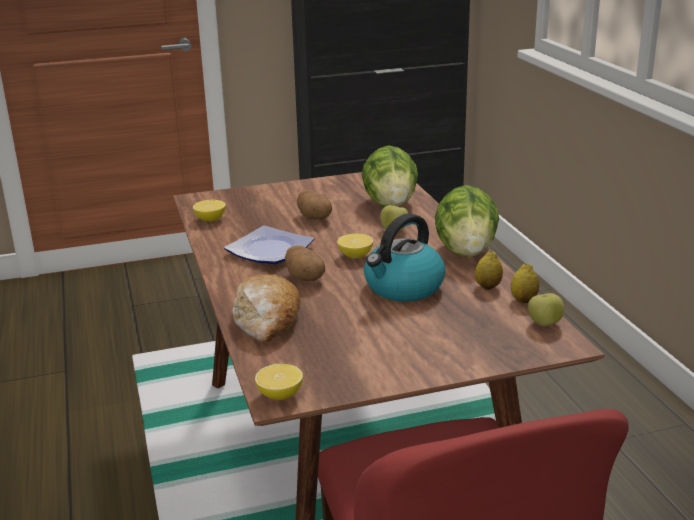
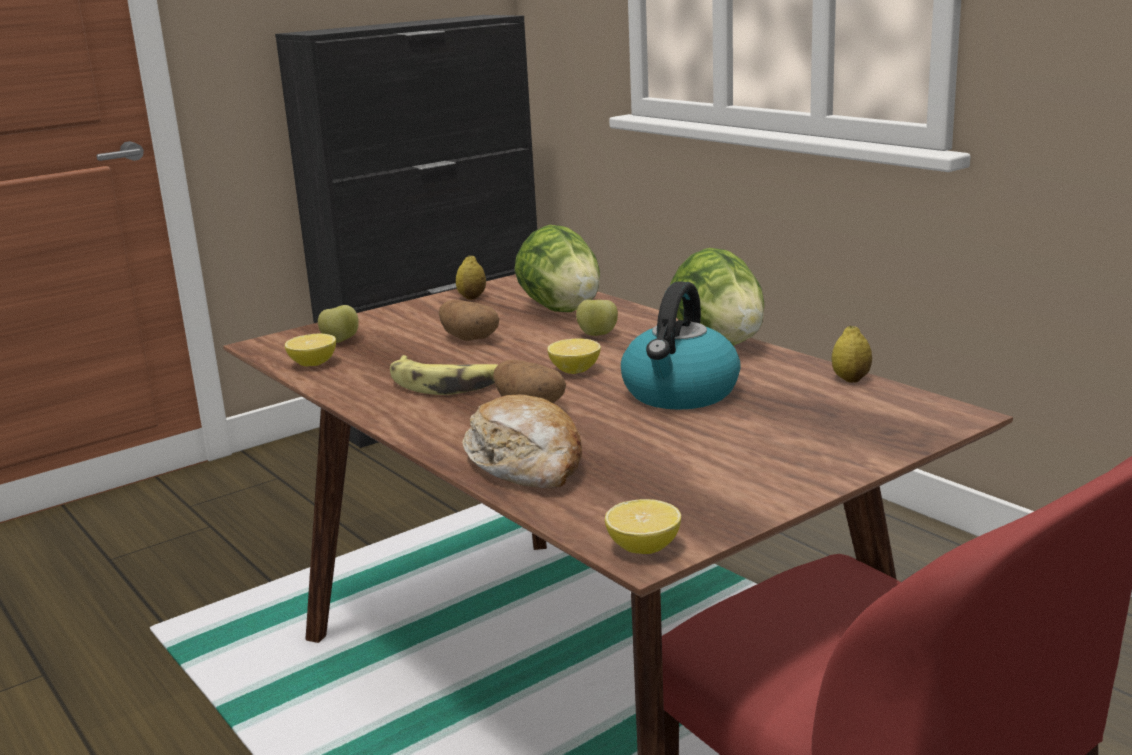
camera: 20 degrees left, 5 degrees down
(271, 250) = (446, 384): plate -> banana
(488, 287) = (790, 373): lemon -> lemon (472, 297)
(544, 324) = (905, 399): apple -> apple (340, 341)

